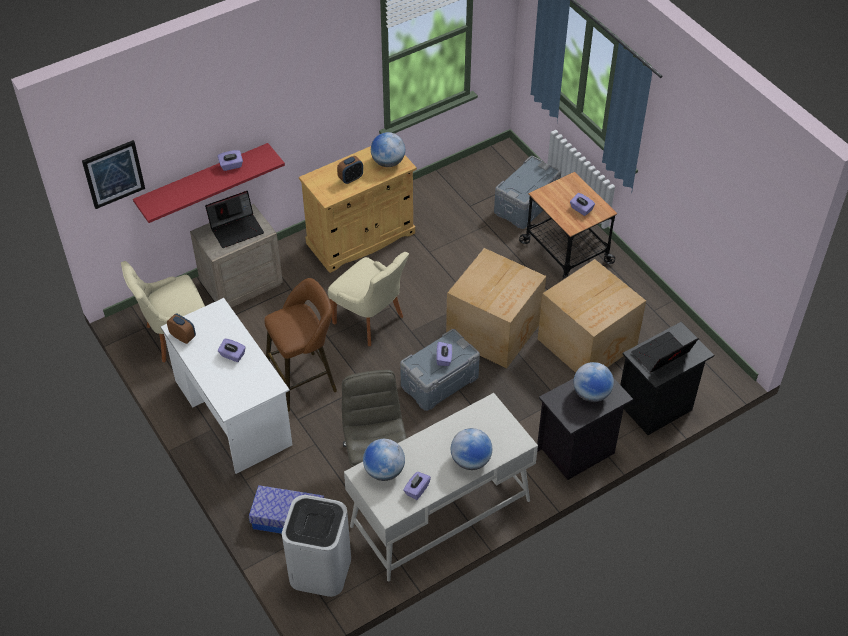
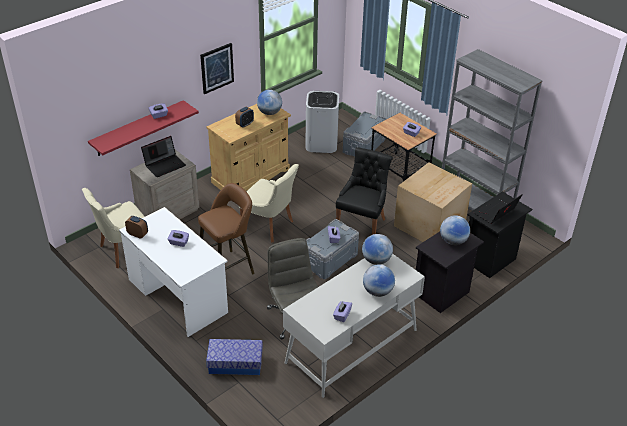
camera: 10 degrees left, 10 degrees down
(113, 174) = (74, 118): picture -> picture (217, 68)
(321, 569) = (268, 395): white trash can -> white trash can (321, 143)
(384, 471) = (314, 305): globe -> globe (376, 260)
(495, 330) = (362, 223): cardboard box -> black chair
(658, 317) = (475, 204): none -> grey bookcase

